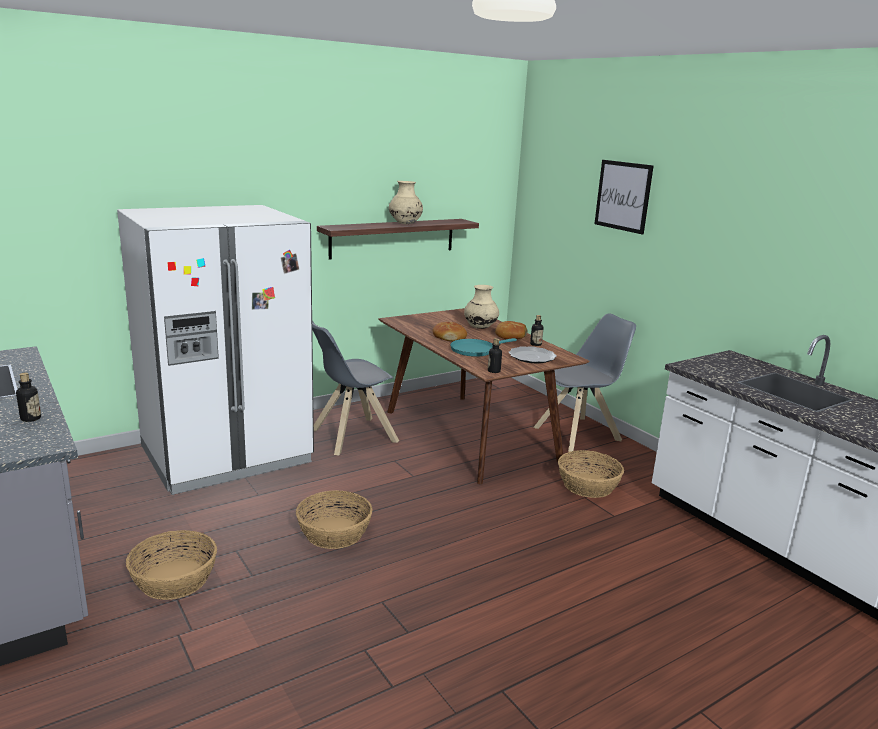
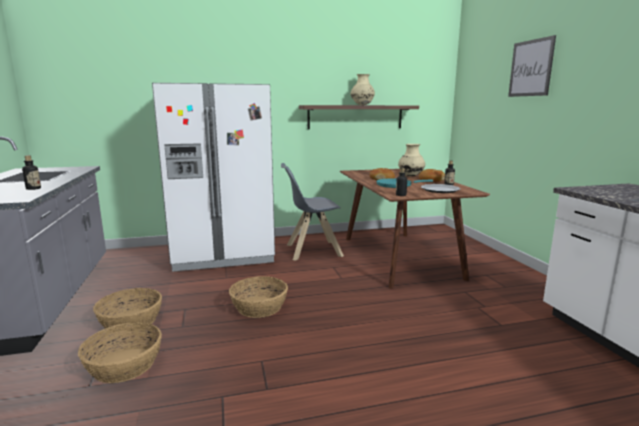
camera: 20 degrees right, 5 degrees down
(579, 433) = (491, 263): grey chair -> none
(587, 485) = (484, 299): basket -> basket (125, 365)

